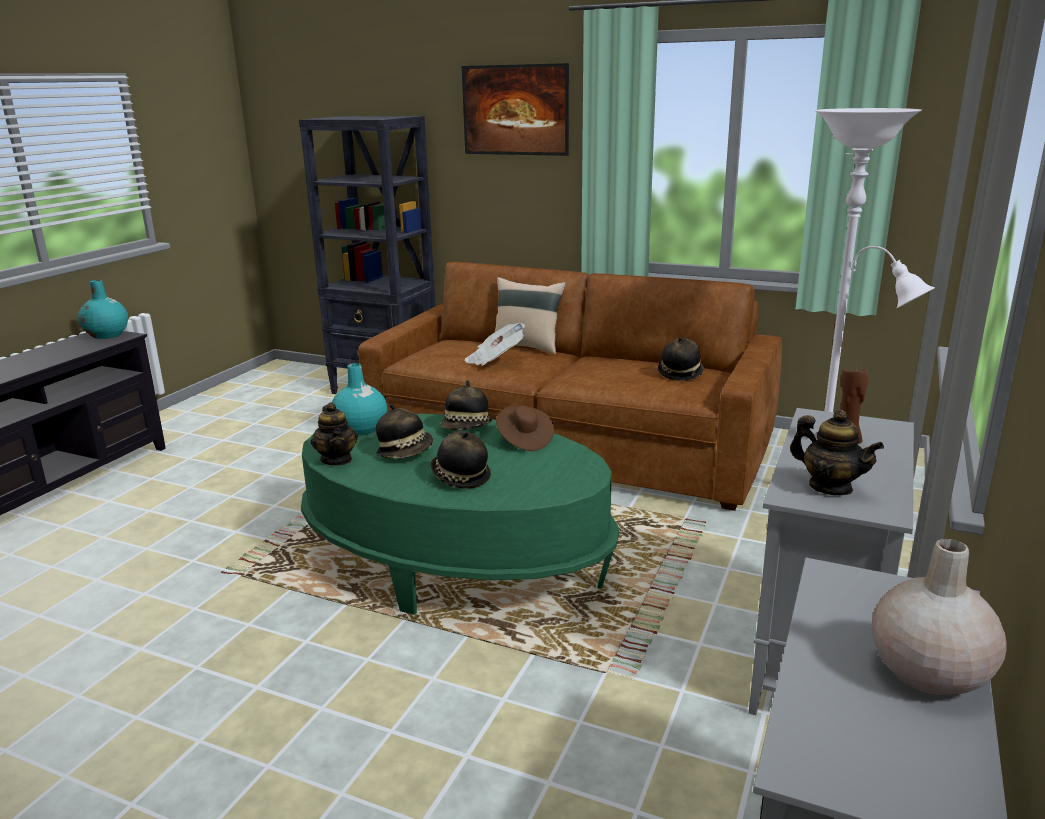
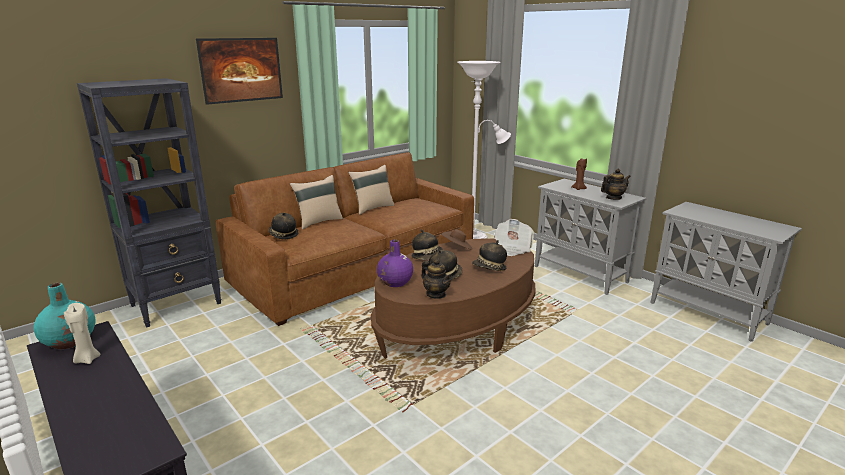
camera: 65 degrees left, 0 degrees up
(75, 347) = (87, 359): none -> beige candle
(337, 459) = (436, 294): teapot -> teapot turned 45 degrees clockwise
(360, 429) = (395, 282): turquoise vase -> purple vase
(456, 561) = (456, 328): green coffee table -> brown coffee table
(495, 360) = (336, 231): newspaper -> newspaper (513, 248)
(625, 358) = (372, 208): none -> beige pillow
(680, 374) = (416, 203): hat -> hat (283, 235)
(927, 672) = (729, 215): beige vase -> none

